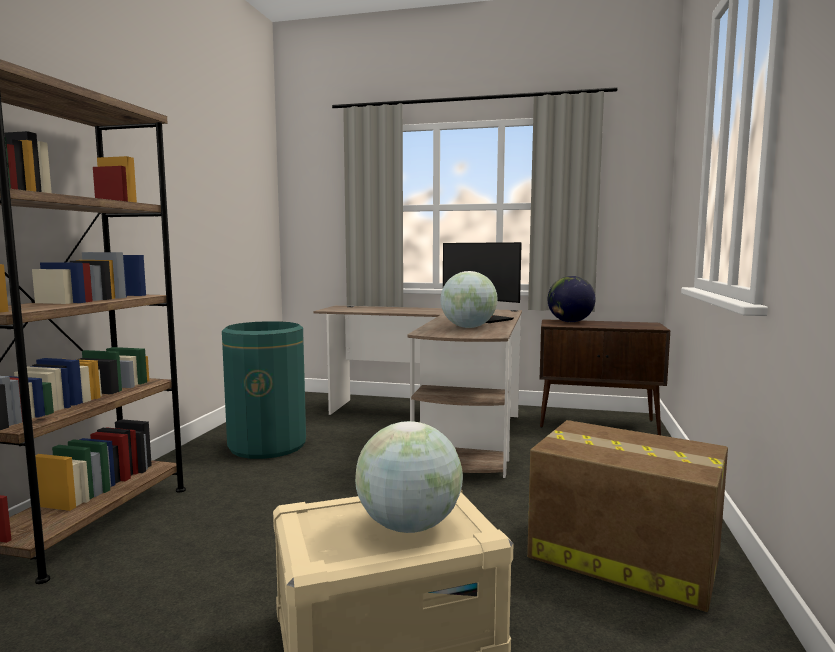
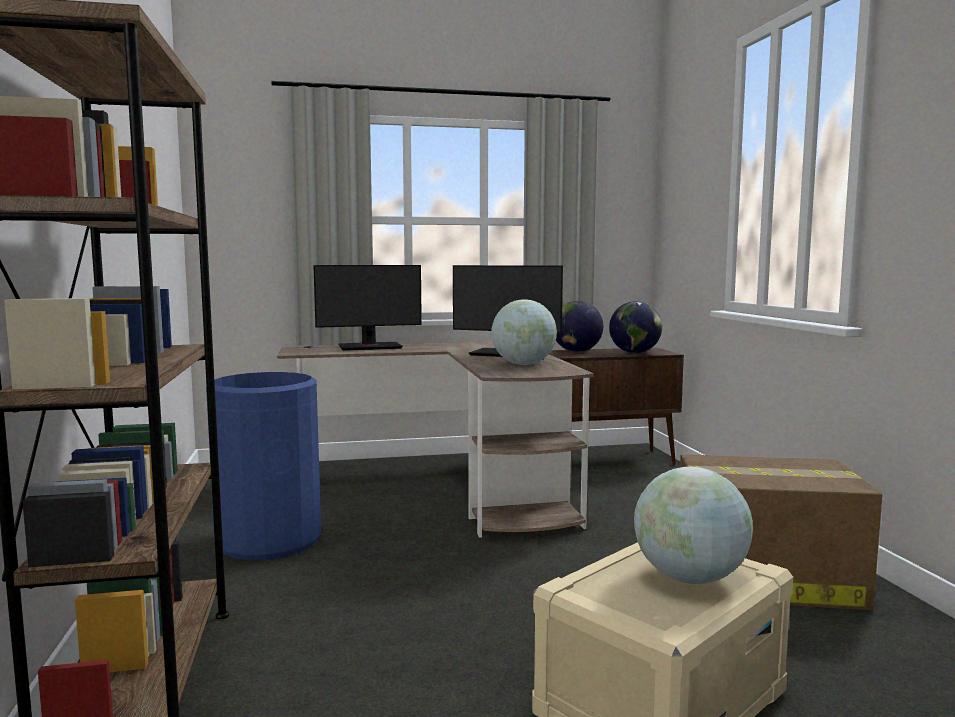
camera: 25 degrees left, 0 degrees up
(267, 445) = (269, 540): green trash can -> blue trash can
(391, 308) = (369, 347): none -> monitor
(622, 326) = (634, 353): none -> globe

